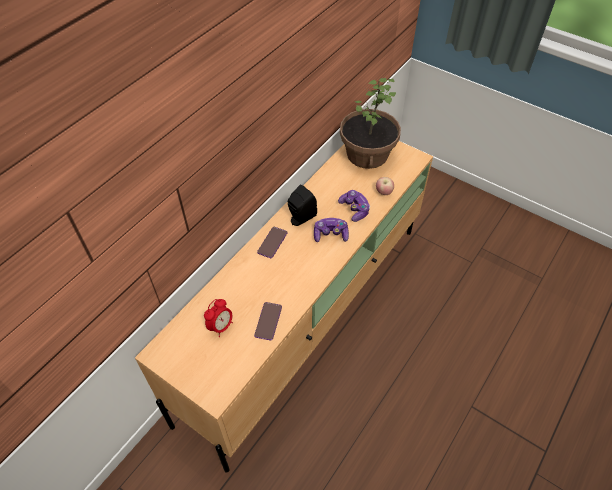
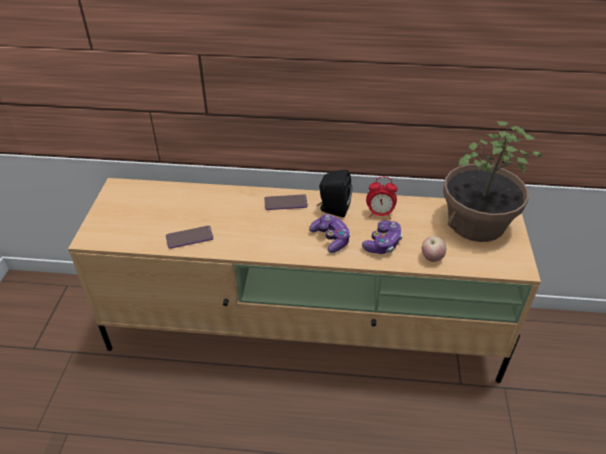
camera: 60 degrees right, 10 degrees down
(221, 326) = (165, 210): alarm clock -> alarm clock (380, 214)

